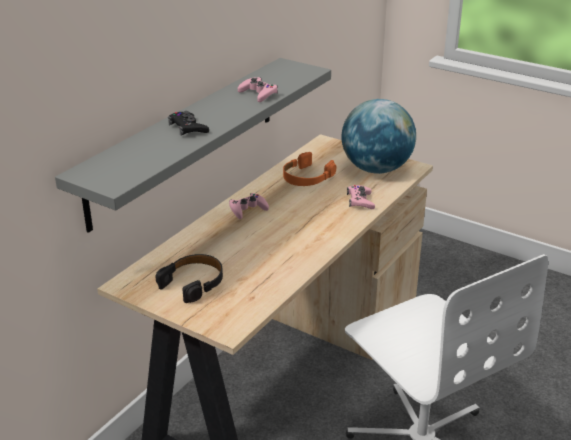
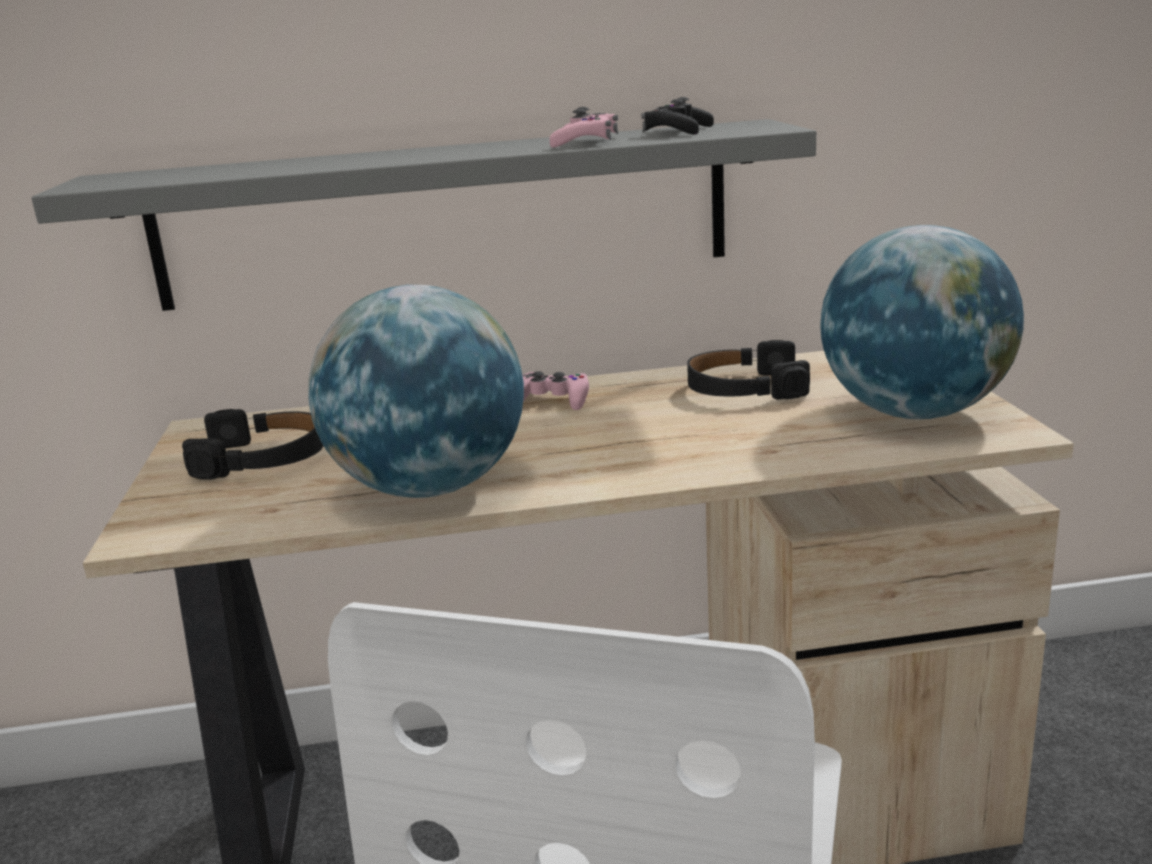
camera: 50 degrees right, 10 degrees down
(188, 128) = (359, 159): black game controller -> black game controller (677, 131)
(287, 263) = (429, 488): none -> globe
(306, 177) = (745, 388): orange headphones -> black headphones
(360, 201) = (766, 448): pink game controller -> none

